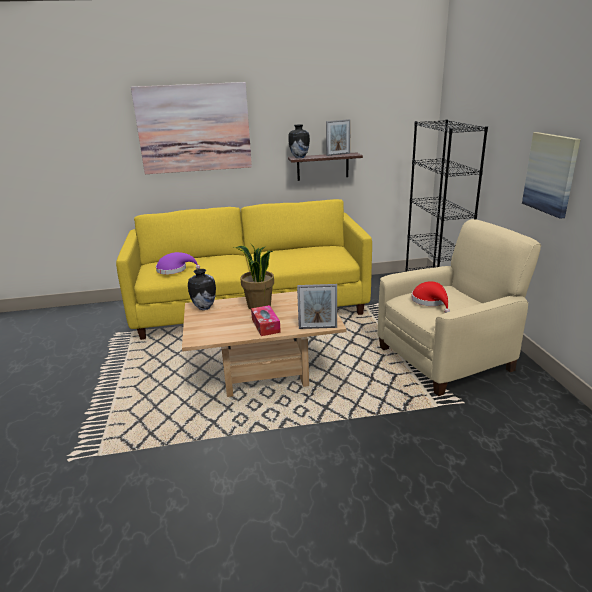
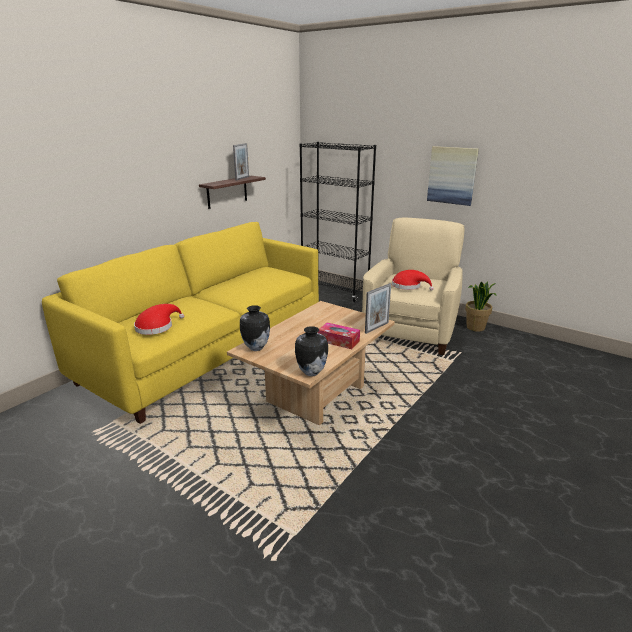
camera: 45 degrees left, 0 degrees up
(174, 270) = (157, 327): purple hat -> red hat
(194, 128) = (105, 157): picture -> none
(259, 306) = (301, 329): potted plant -> potted plant (475, 328)
(299, 157) = (214, 183): vase -> vase (311, 372)

